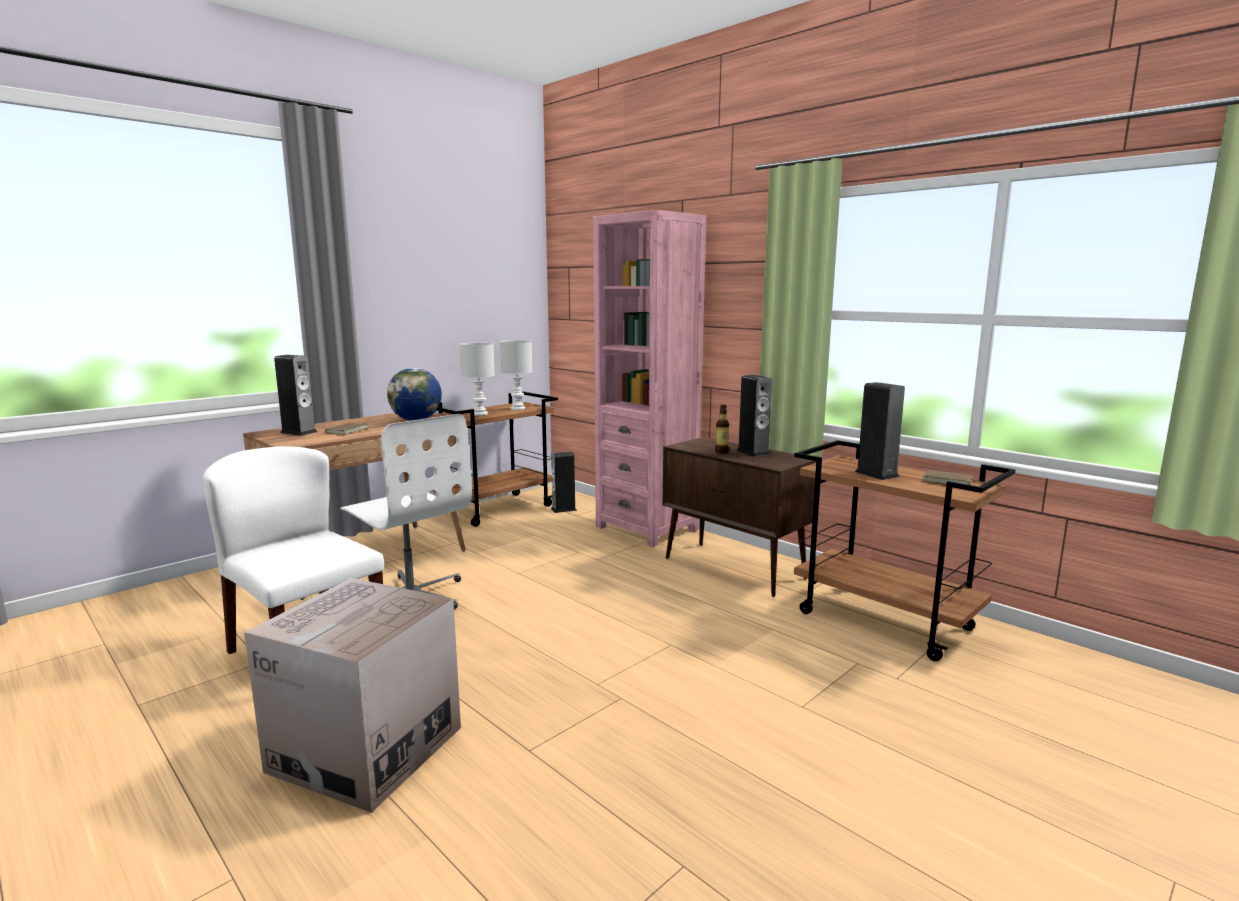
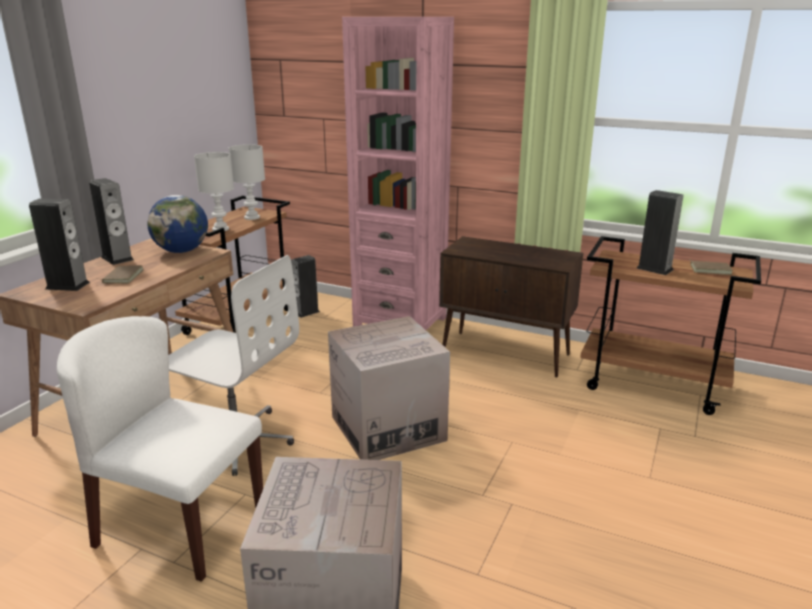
camera: 20 degrees left, 10 degrees up
(554, 611) = (388, 428): none -> cardboard box
(721, 452) = (498, 254): bottle -> none
(753, 452) = (524, 251): speaker -> speaker (117, 258)

